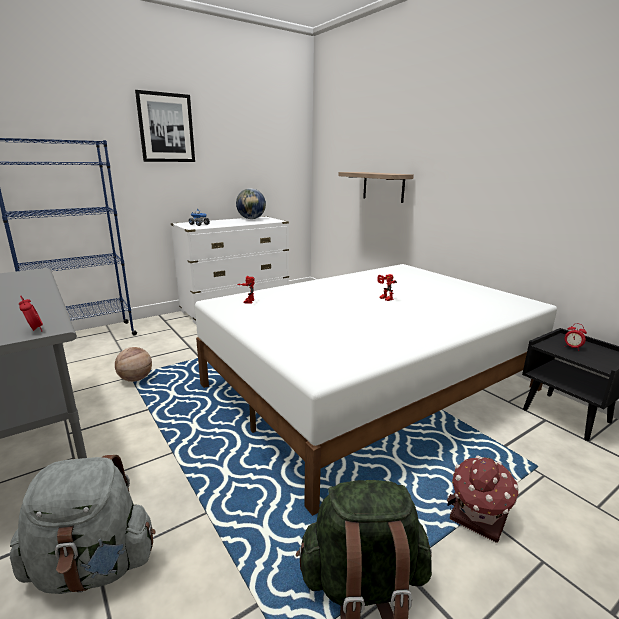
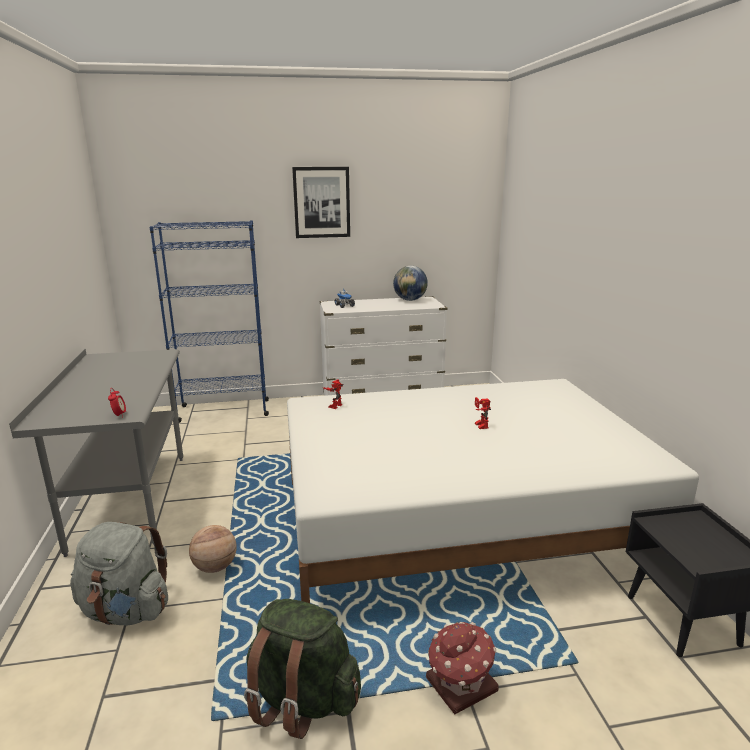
camera: 25 degrees right, 0 degrees up
(136, 379) = (241, 462): basketball -> basketball (215, 567)
(383, 186) = (557, 277): shelf -> none
(572, 348) = (688, 533): alarm clock -> none

